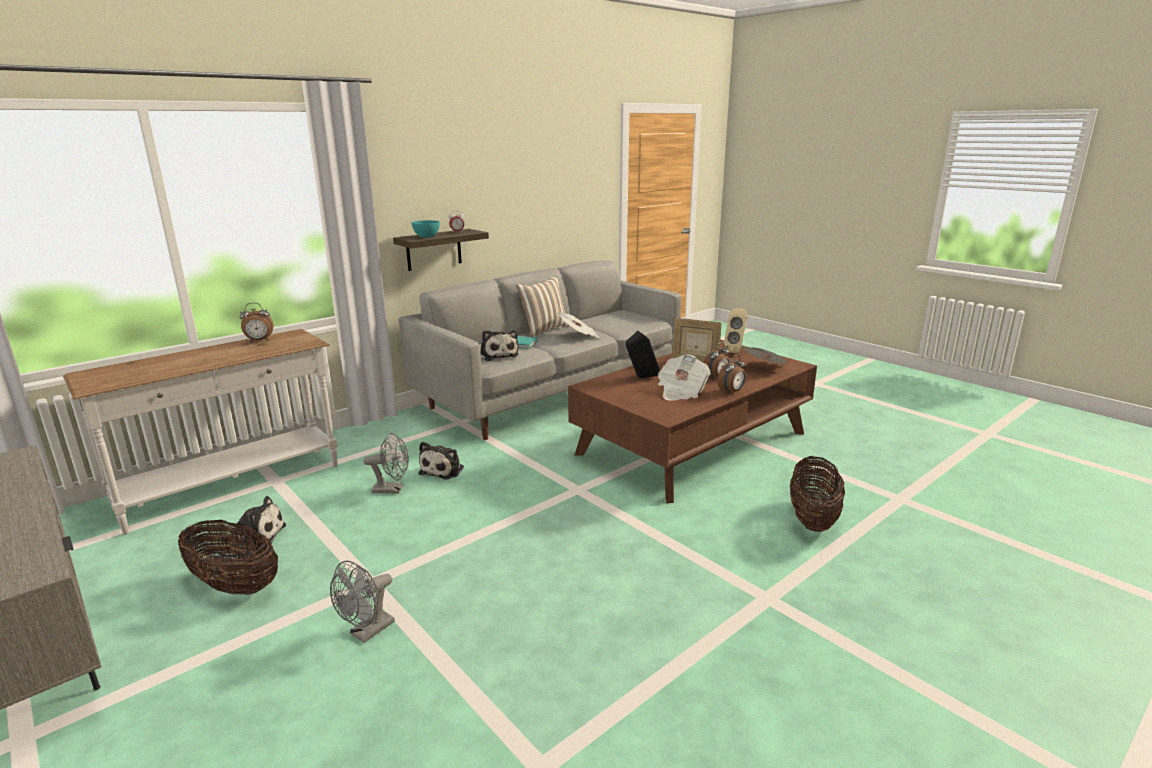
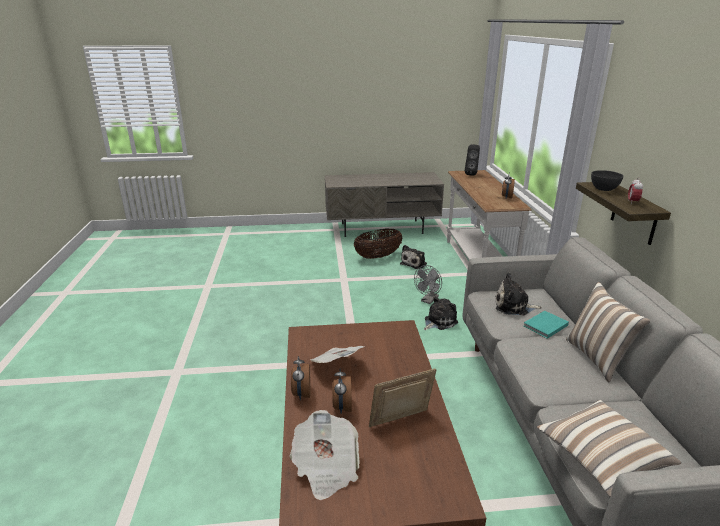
camera: 125 degrees right, 5 degrees up
(367, 632) = (312, 274): grey fan -> none
(427, 237) = (604, 189): turquoise bowl -> grey bowl
(443, 470) = (439, 321): plush toy -> plush toy turned 90 degrees clockwise
(579, 336) = (553, 371): newspaper -> none
(641, 323) = (601, 458): none -> pillow
(641, 377) = (393, 362): black speaker -> black speaker (471, 174)
(735, 351) = (410, 492): beige speaker -> none
(812, 519) = (186, 447): basket -> none

